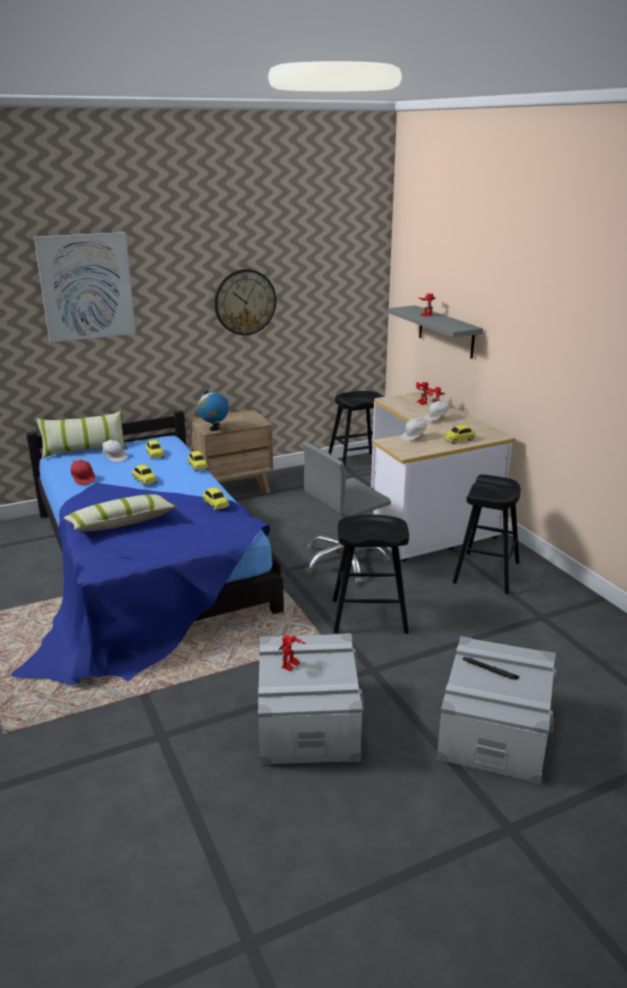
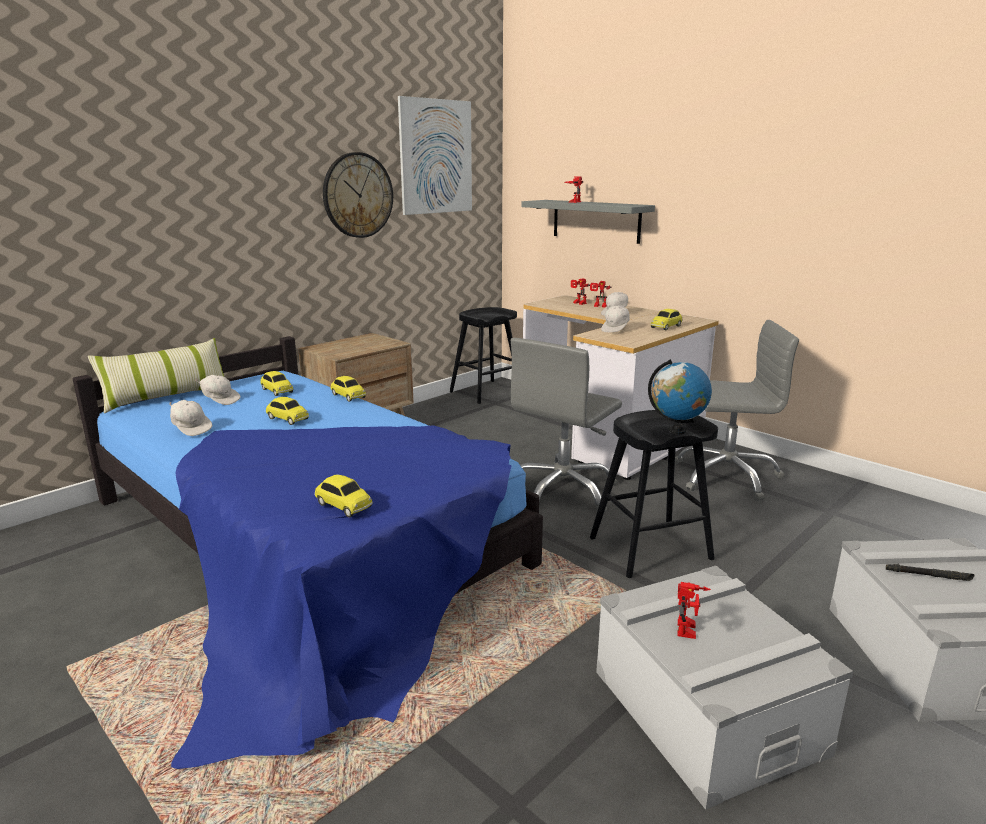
camera: 20 degrees left, 5 degrees down
(83, 479) = (191, 428): red cap -> white cap
(86, 287) = (155, 159): picture -> picture (436, 157)
(121, 523) = (299, 472): pillow -> none
(214, 429) = (343, 354): globe -> globe (677, 431)
(215, 504) = (417, 431): toy car -> toy car (343, 505)
(486, 572) = (726, 476): black stool -> grey office chair

